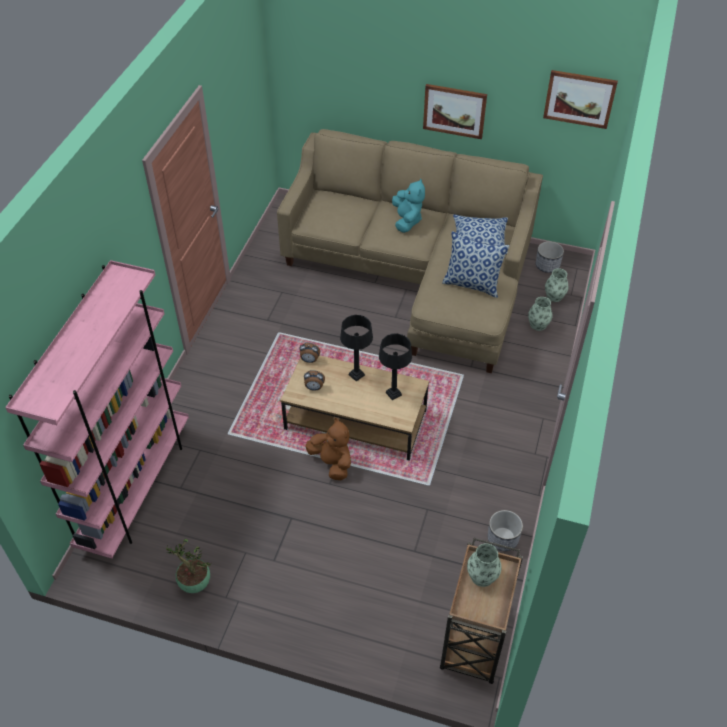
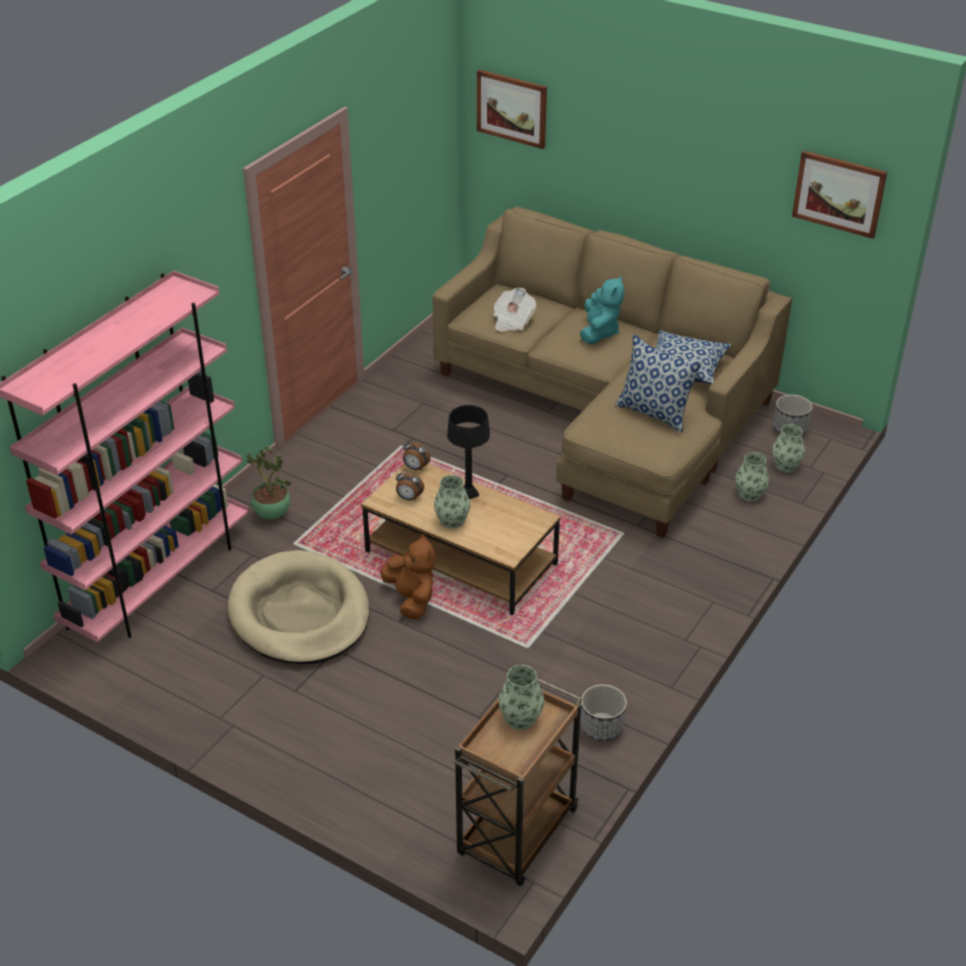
camera: 15 degrees right, 10 degrees down
(194, 583) = (187, 695): potted plant -> potted plant (271, 514)
(254, 493) = (300, 614): none -> beige dog bed
(340, 221) = (512, 321): none -> newspaper
(353, 400) = (452, 520): none -> vase
(393, 394) = (508, 522): black table lamp -> none
(454, 111) = (682, 198): picture -> picture (512, 108)

